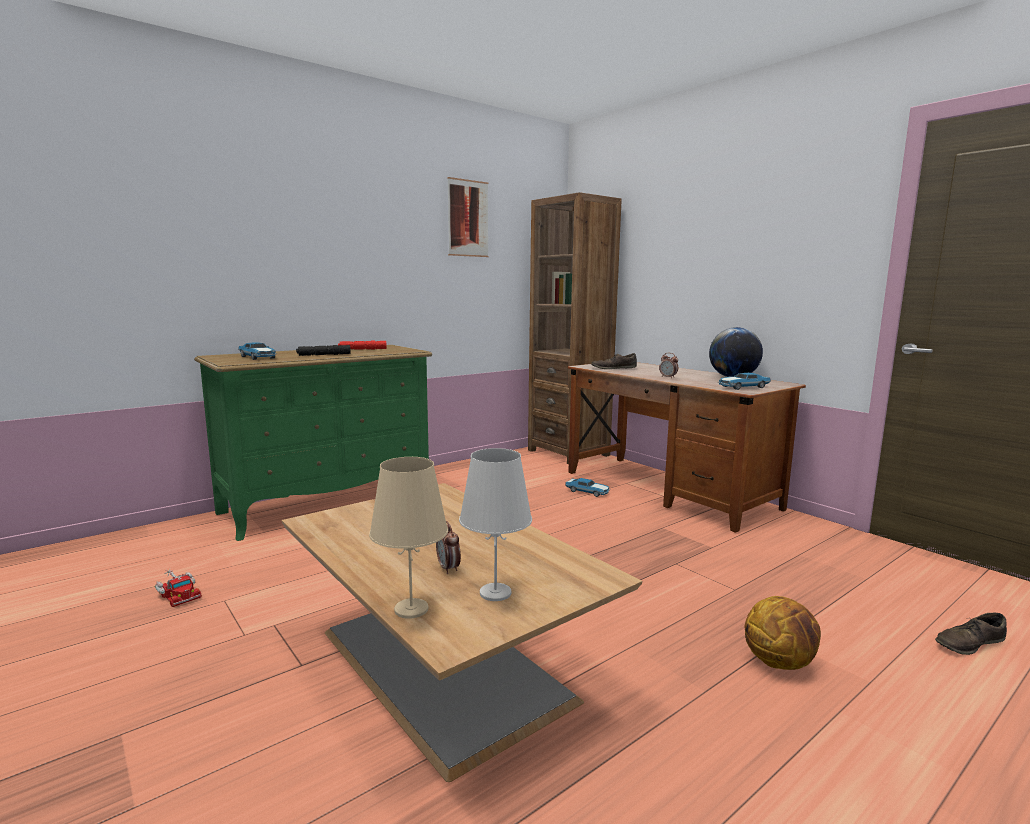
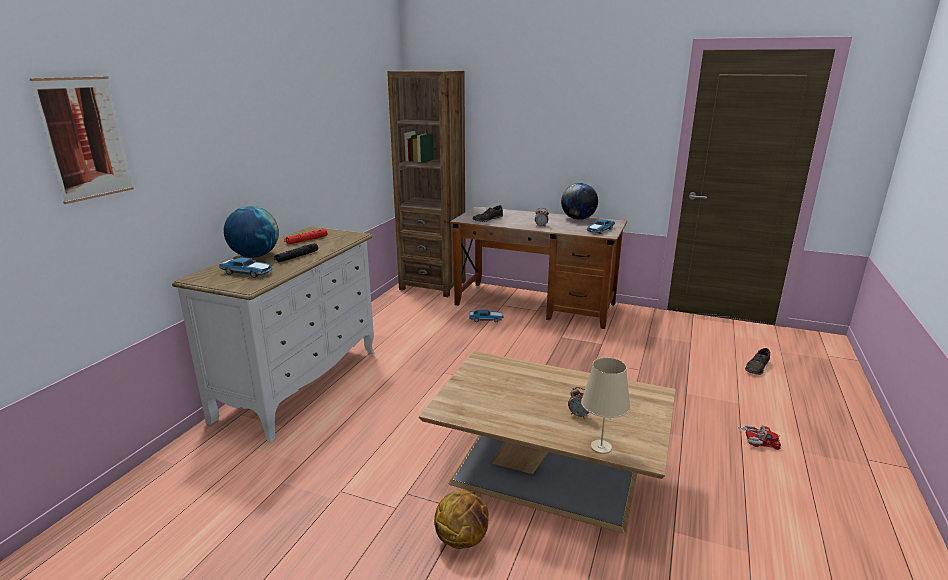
camera: 30 degrees left, 10 degrees up
(178, 594) = (294, 500): toy truck -> toy truck (756, 441)
(294, 352) = (255, 256): none -> globe
(328, 504) = (301, 384): green dresser -> white dresser
(468, 218) = (345, 95): picture -> picture (85, 138)
(495, 593) = (624, 422): white table lamp -> none
(779, 662) = (697, 407): basketball -> basketball (462, 539)

